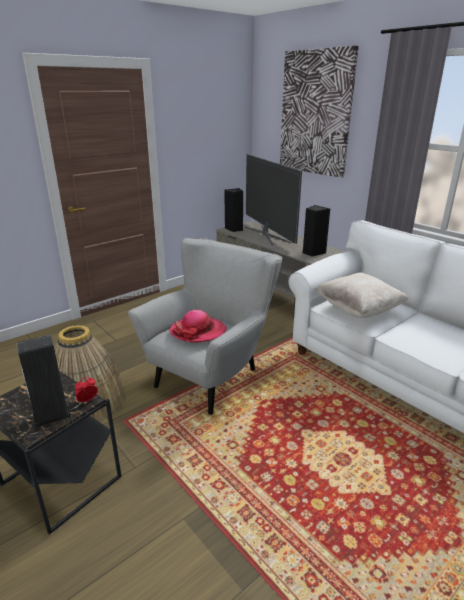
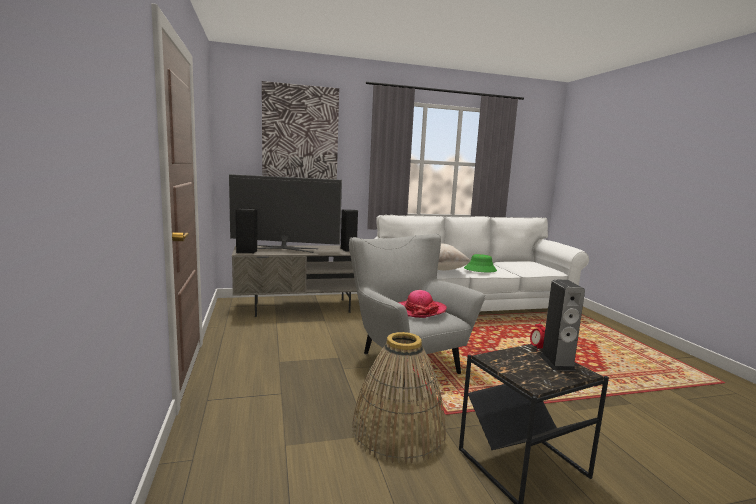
camera: 65 degrees left, 15 degrees down
(417, 336) = (480, 270): none -> green hat

